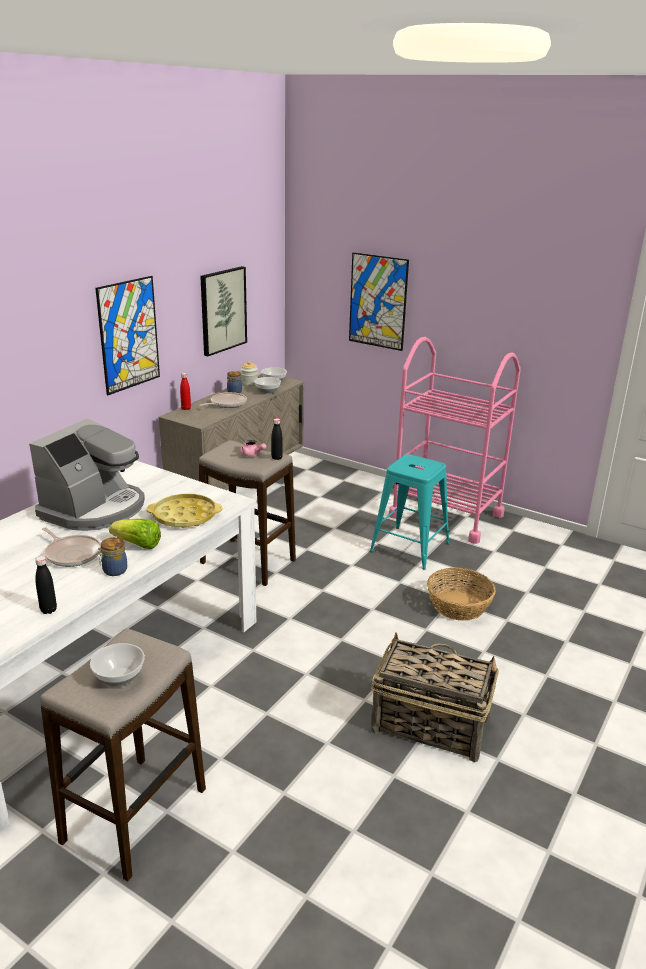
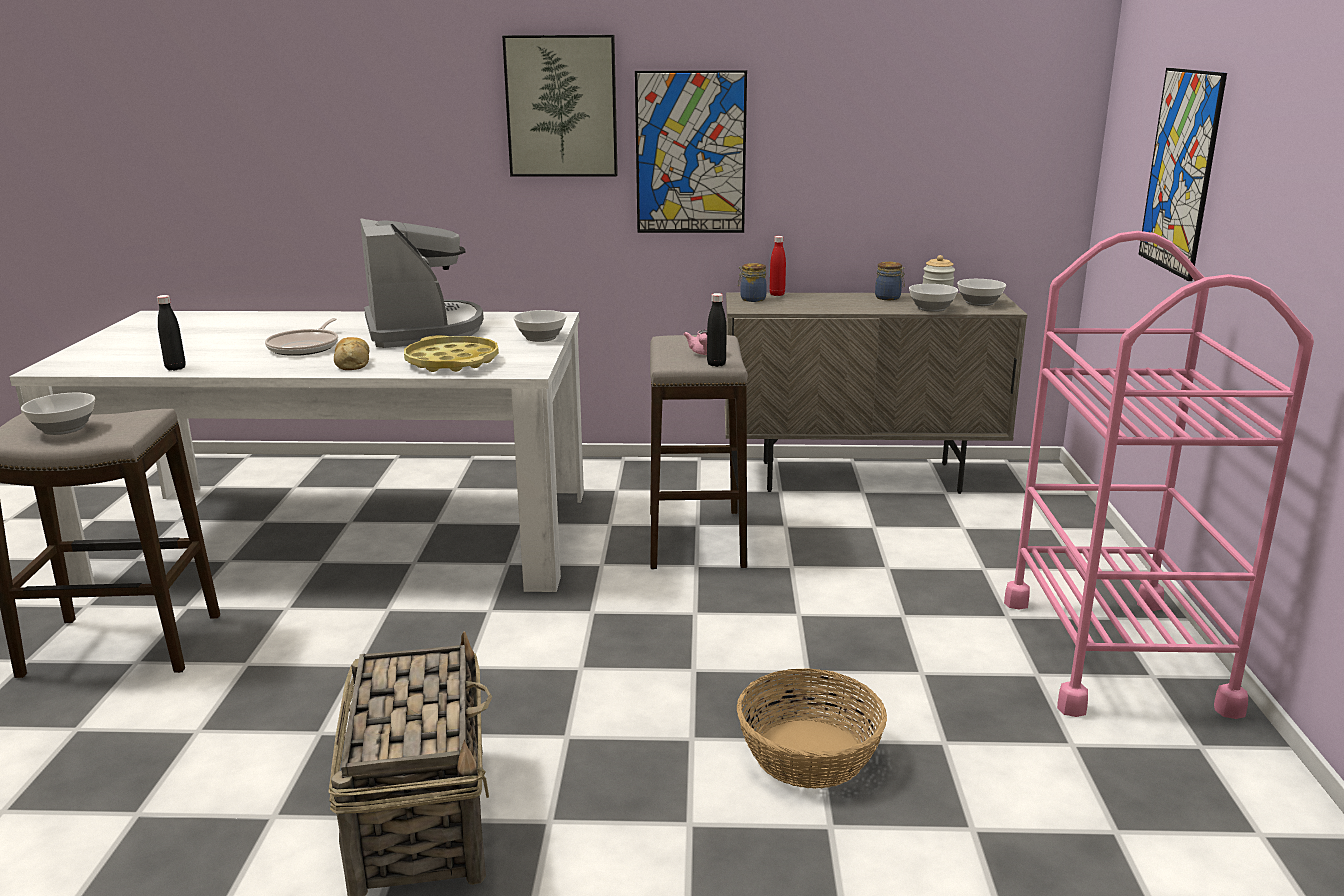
camera: 60 degrees right, 5 degrees down
(95, 509) = (422, 330): coffee machine -> coffee machine turned 105 degrees counterclockwise
(114, 571) = (281, 368): jar -> jar (751, 299)
(138, 545) = (352, 362): lettuce -> bread
(173, 482) = (540, 338): none -> bowl
(222, 310) = (910, 157): picture -> picture (561, 106)
(226, 404) = (836, 304): frying pan -> none
(410, 547) = (935, 649): turquoise stool -> none

